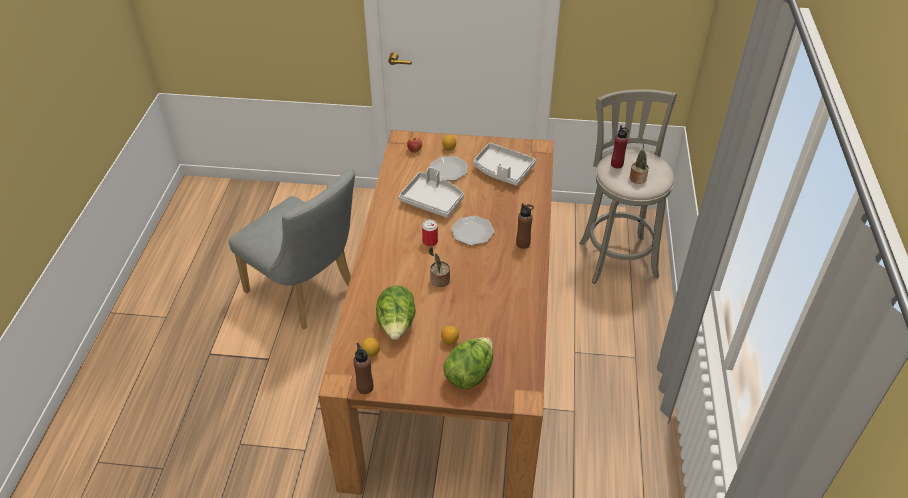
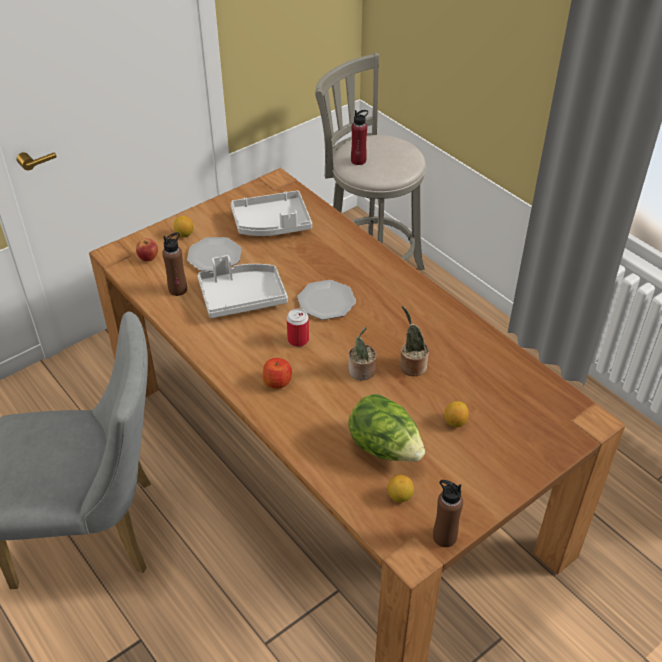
camera: 45 degrees left, 0 degrees up
(391, 255) = (277, 381): none -> apple
(469, 374) = (517, 439): lettuce -> none
(523, 243) = (389, 281): brown bottle -> brown bottle (178, 289)
(637, 177) = (391, 162): potted plant -> potted plant (411, 365)

